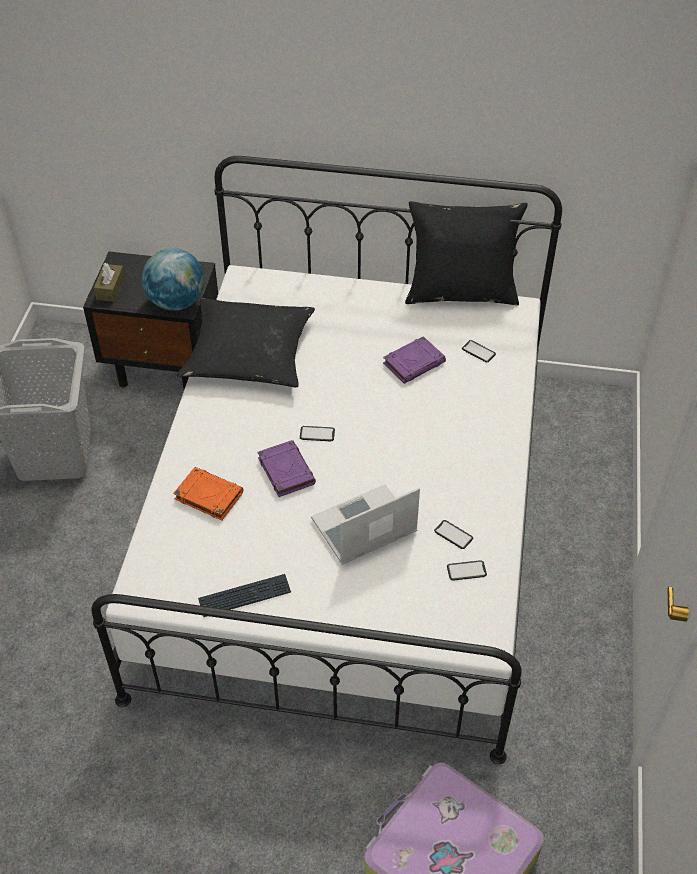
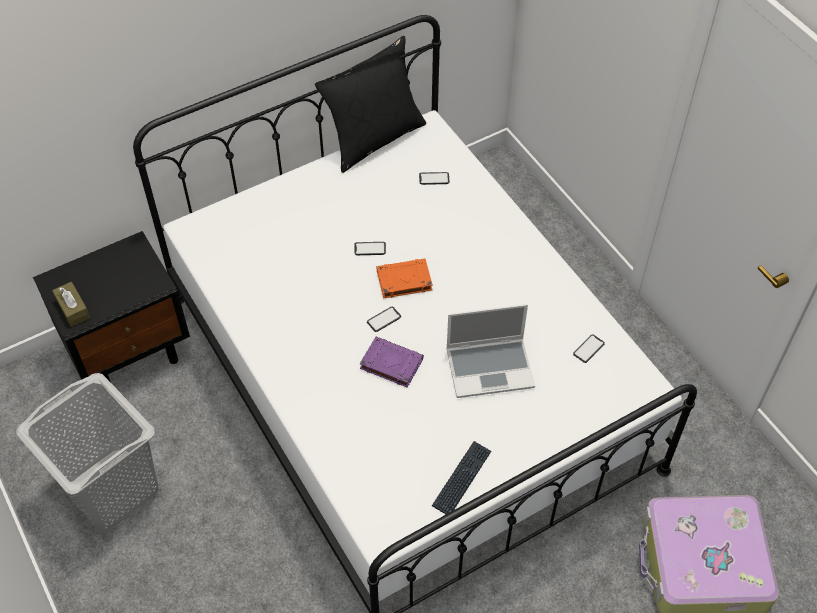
camera: 40 degrees left, 5 degrees up
(176, 302) = (146, 284): globe -> none
(208, 496) = (353, 424): orange book -> orange book (403, 281)
(248, 354) = (262, 290): black pillow -> none
(363, 528) = (490, 367): laptop -> laptop turned 120 degrees counterclockwise
(414, 363) = (397, 216): purple book -> none
(453, 535) = (555, 329): phone -> phone (370, 249)

